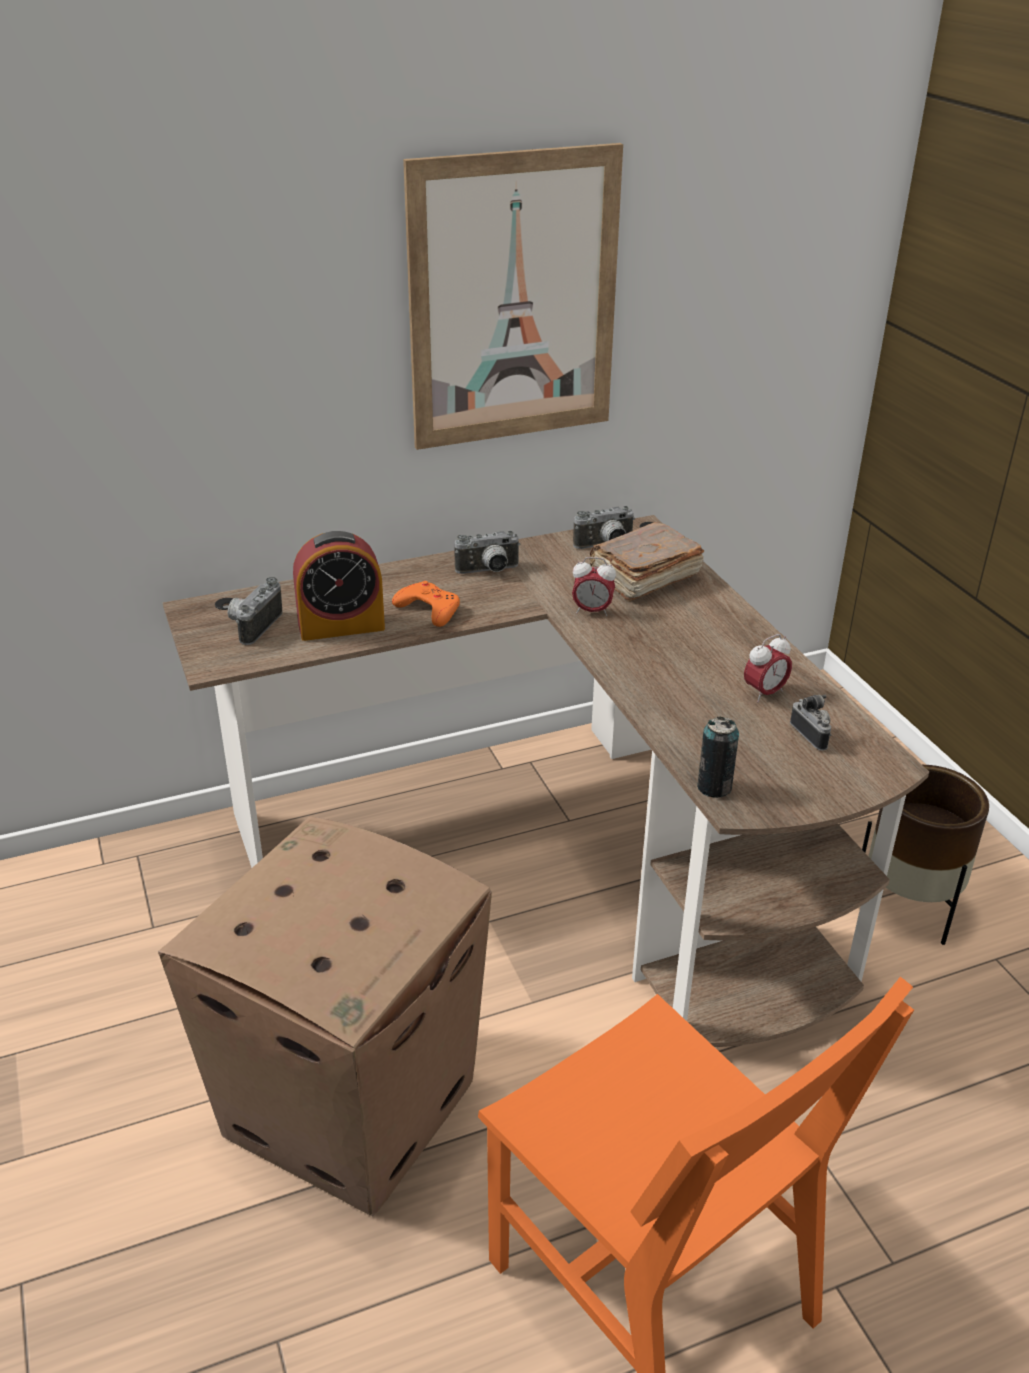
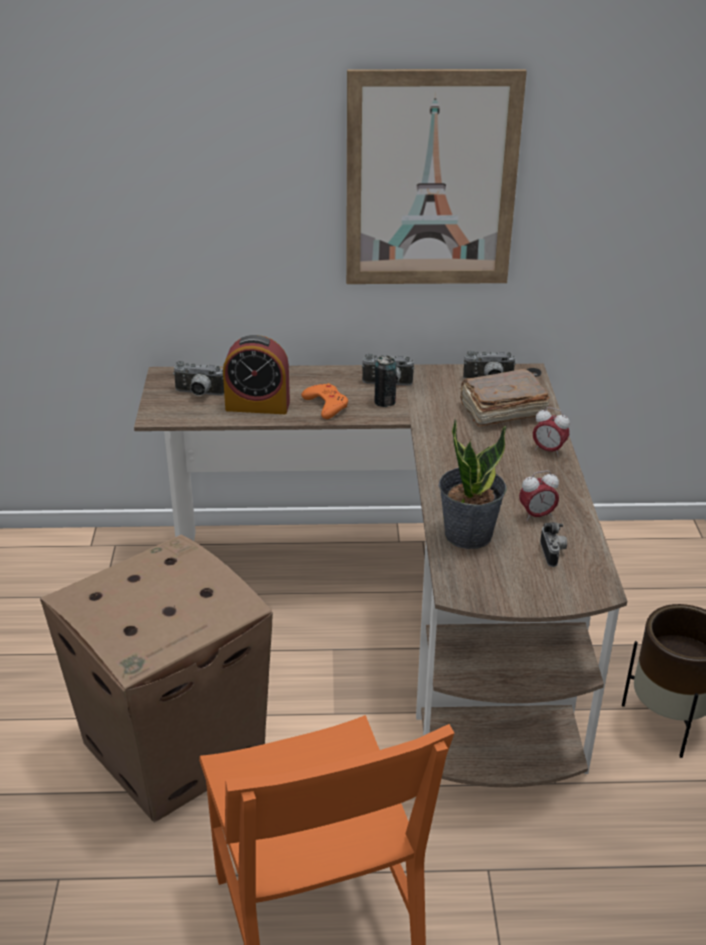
camera: 20 degrees right, 0 degrees up
(253, 625) = (198, 394): camera -> camera turned 120 degrees counterclockwise
(592, 611) = (445, 429): alarm clock -> alarm clock (548, 450)
(701, 732) = (468, 534): none -> potted plant
(714, 787) = (450, 574): can -> can (385, 402)

